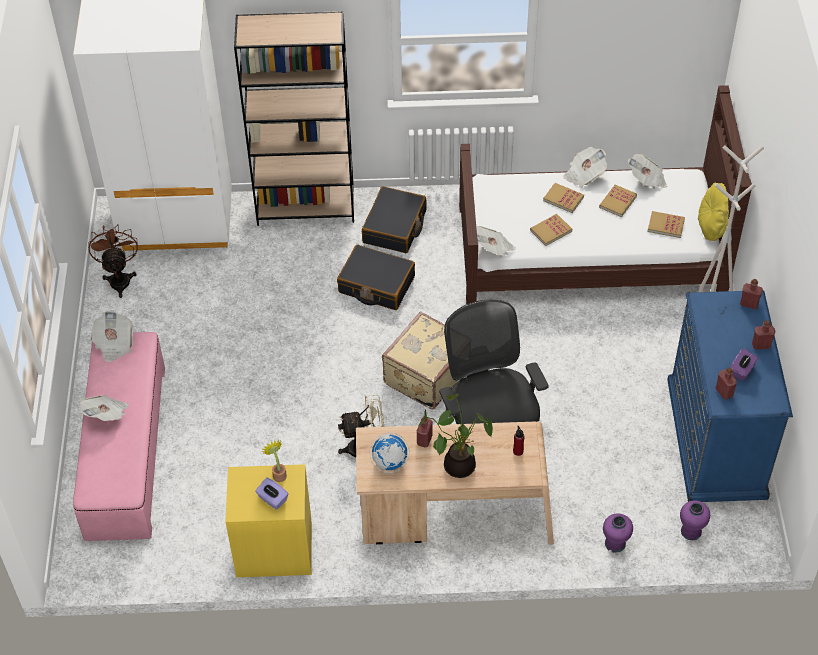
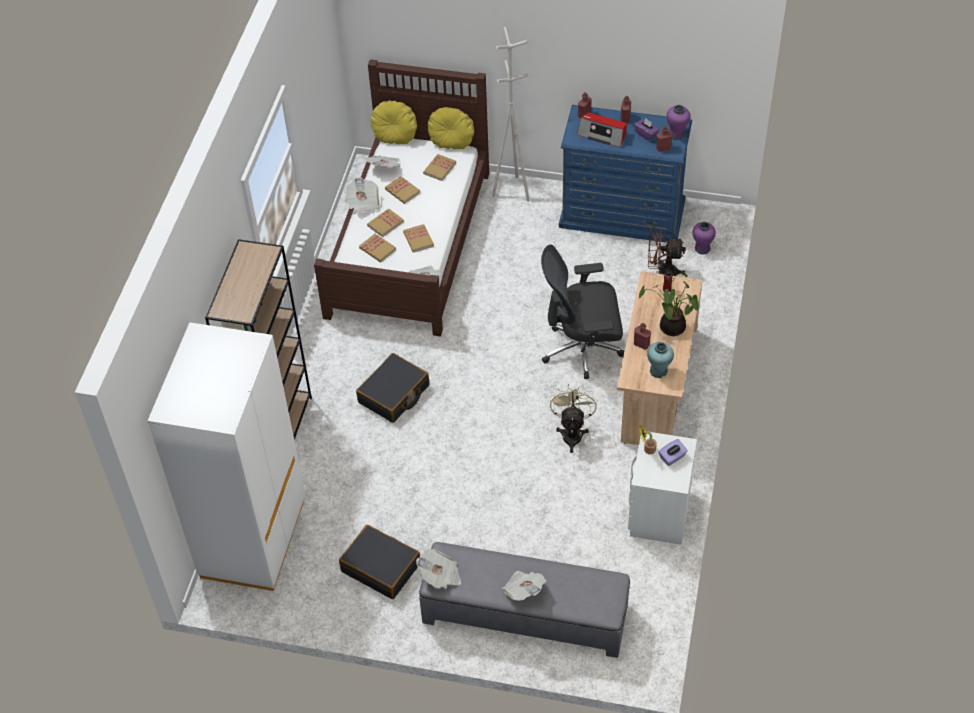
camera: 75 degrees left, 0 degrees up
(119, 278) = (309, 597): brown fan -> brown fan (662, 272)
(125, 450) = (524, 614): pink bench -> grey bench
(274, 548) = (658, 513): yellow nightstand -> white nightstand
(389, 463) = (658, 370): globe -> turquoise vase
(395, 227) = (330, 369): black suitcase -> black suitcase (381, 567)
(425, 375) = (507, 378): beige suitcase -> none
(524, 201) = (377, 249): none -> book
(615, 544) = (703, 294): purple vase -> purple vase (676, 134)
(699, 179) = (395, 138): none -> yellow pillow
(722, 328) = (602, 134): none -> radio

